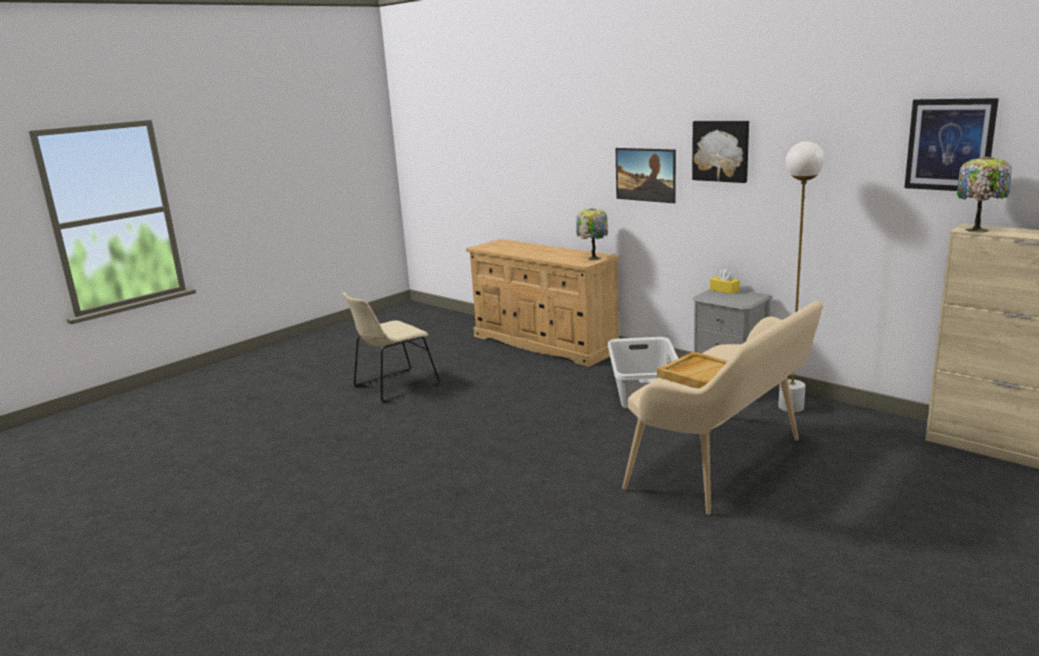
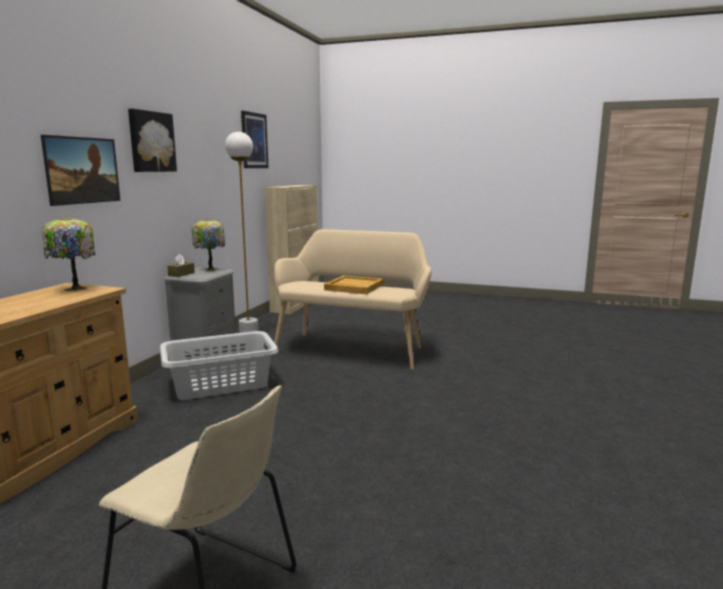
camera: 115 degrees left, 5 degrees down
(724, 290) = (181, 274): yellow tissue box -> brown tissue box
(978, 230) = (283, 186): table lamp -> table lamp (211, 269)

